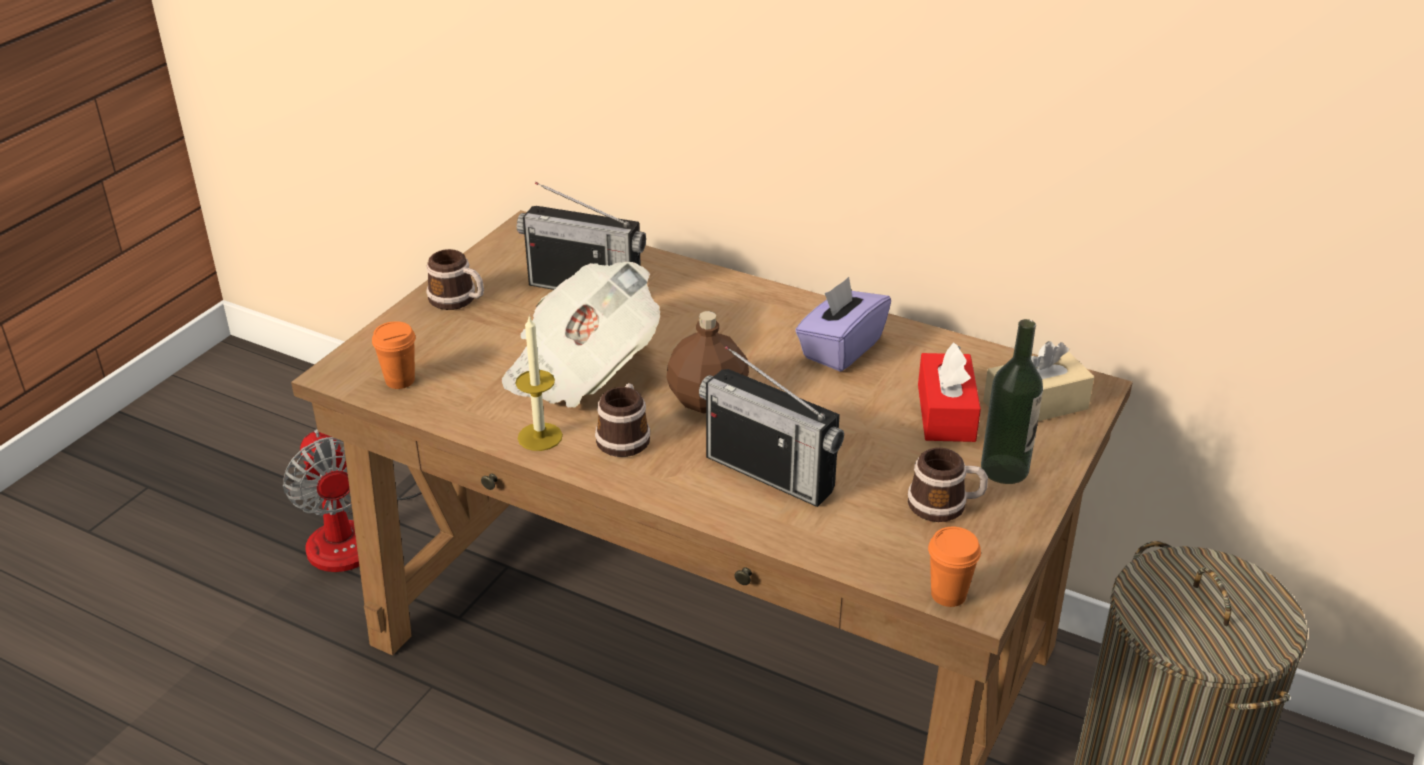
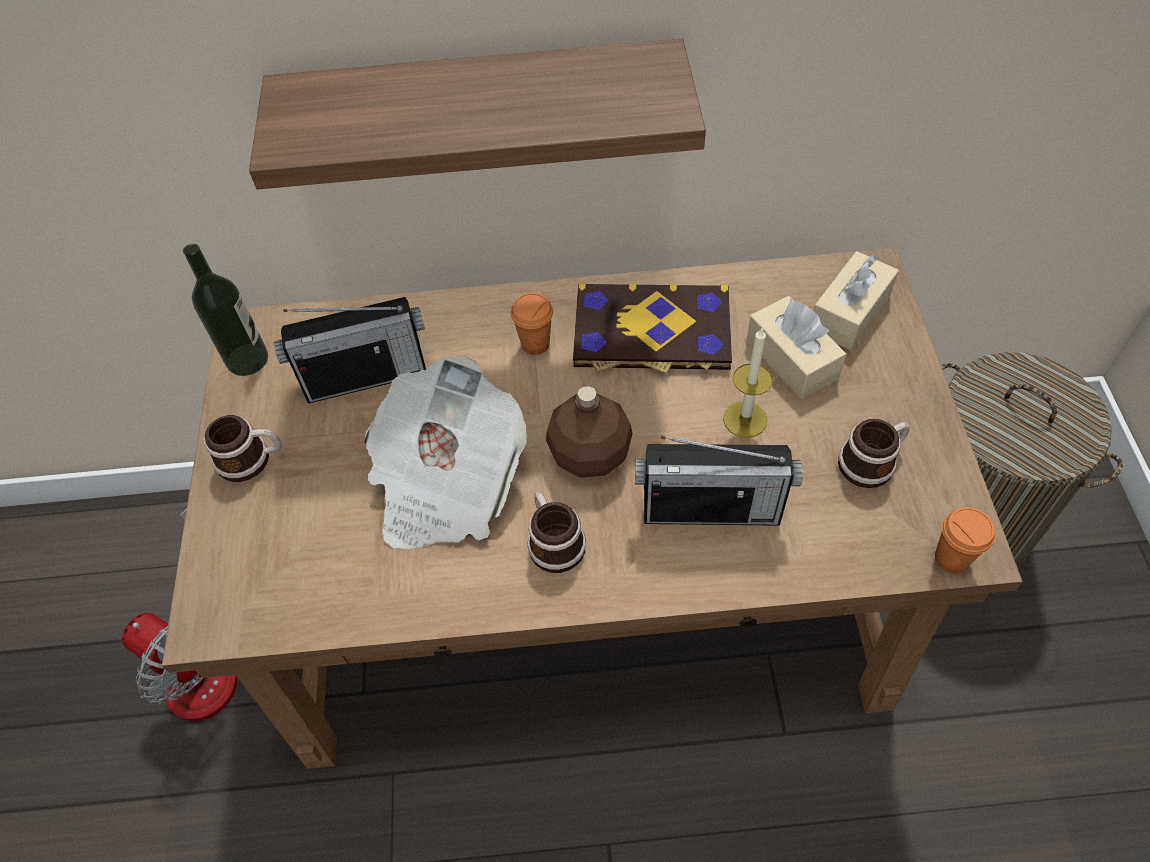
camera: 30 degrees left, 20 degrees up
(400, 380) = (279, 597): orange cup -> orange cup (535, 344)
(540, 437) = (477, 588): candle -> candle (745, 419)
(761, 94) = (481, 113): none -> shelf
(840, 348) = (652, 332): purple tissue box -> book
(946, 413) = (791, 359): red tissue box -> beige tissue box
(1004, 469) = (883, 395): bottle -> bottle (247, 359)

